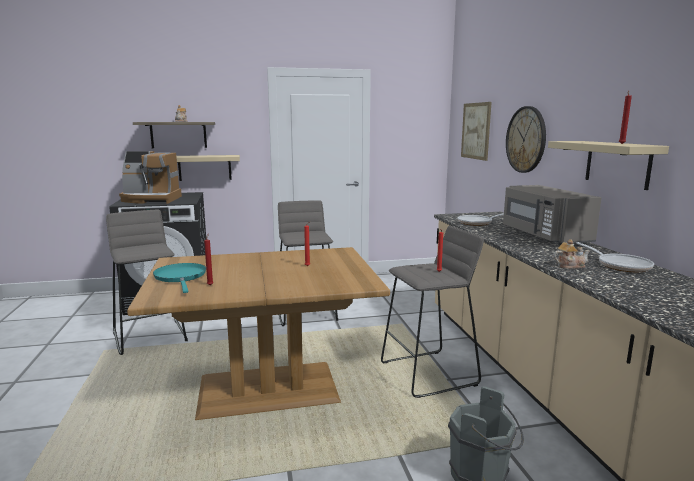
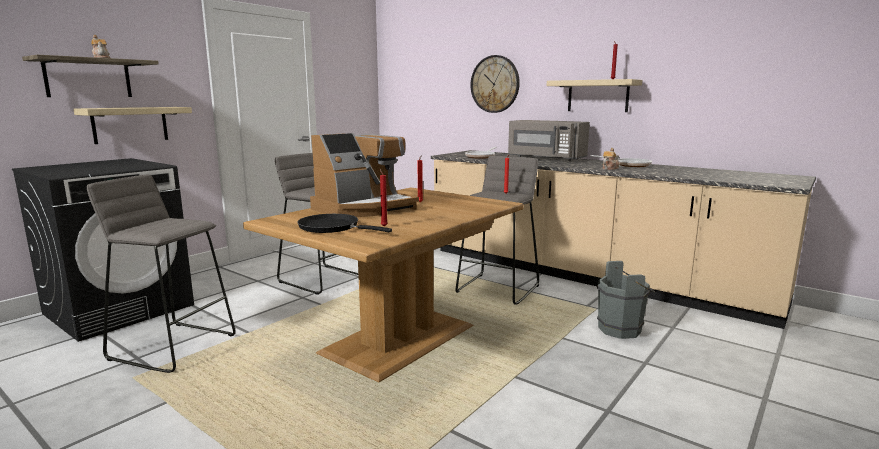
camera: 40 degrees left, 0 degrees up
(151, 199) = (89, 168): coffee machine -> coffee machine (364, 208)
(181, 277) = (333, 227): turquoise frying pan -> black frying pan
(476, 131) = (423, 80): picture -> none

